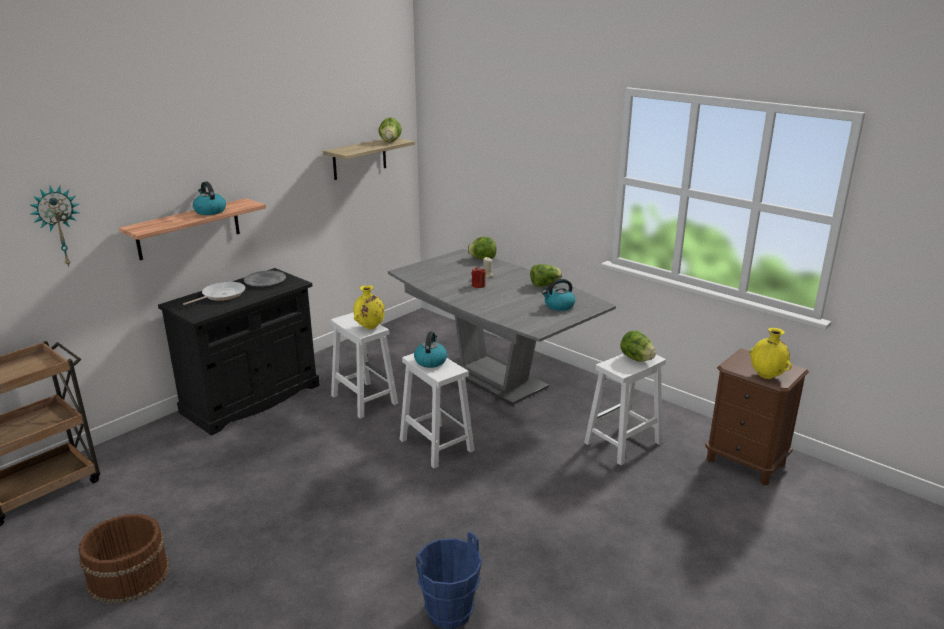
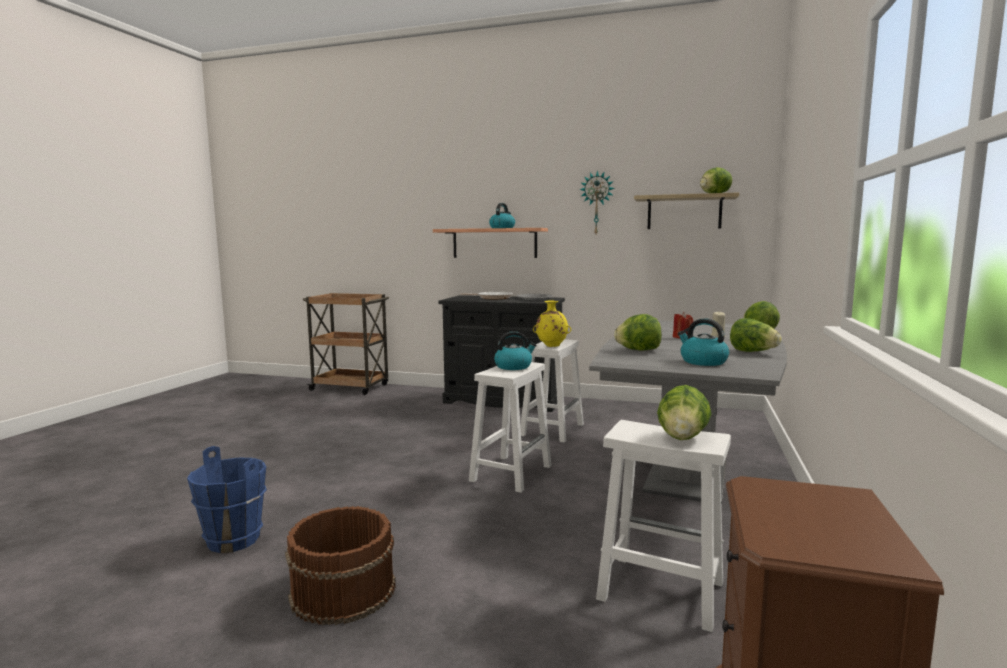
camera: 65 degrees right, 15 degrees down
(58, 226) = (407, 219): wall clock -> wall clock (597, 203)
(128, 576) = (269, 425): brown bucket -> brown bucket (341, 591)
(507, 311) = (638, 350): none -> lettuce
(767, 376) = (777, 525): yellow vase -> none

